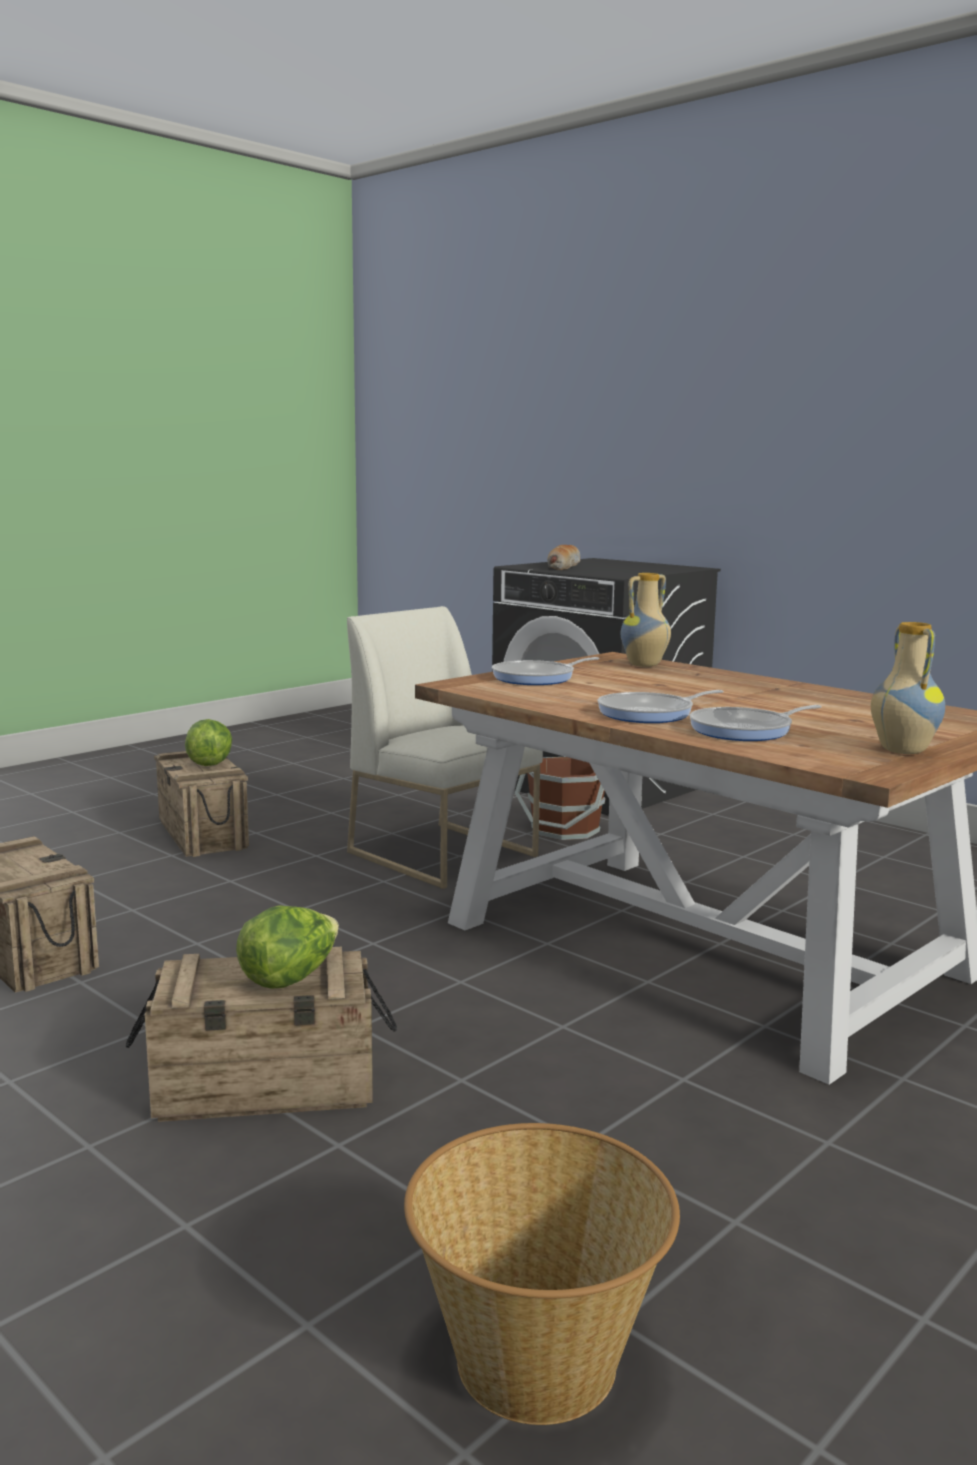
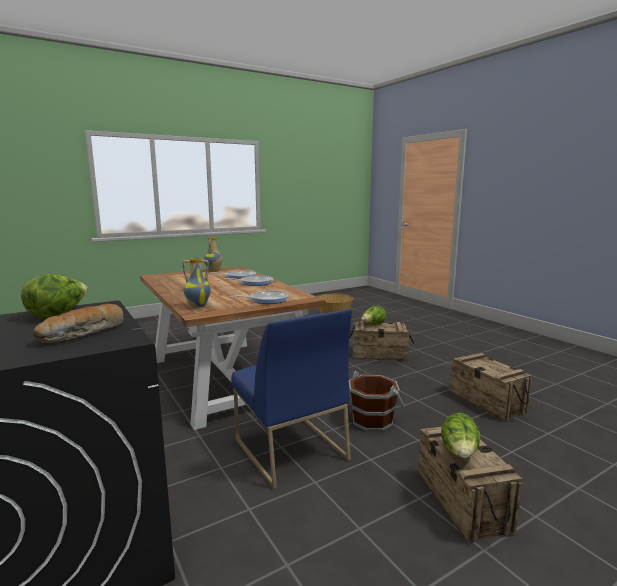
camera: 165 degrees left, 0 degrees up
(444, 854) = (289, 449): white chair -> blue chair
(565, 829) = (191, 468): brown bucket -> brown bucket (372, 420)
(635, 571) = (58, 314): none -> lettuce

